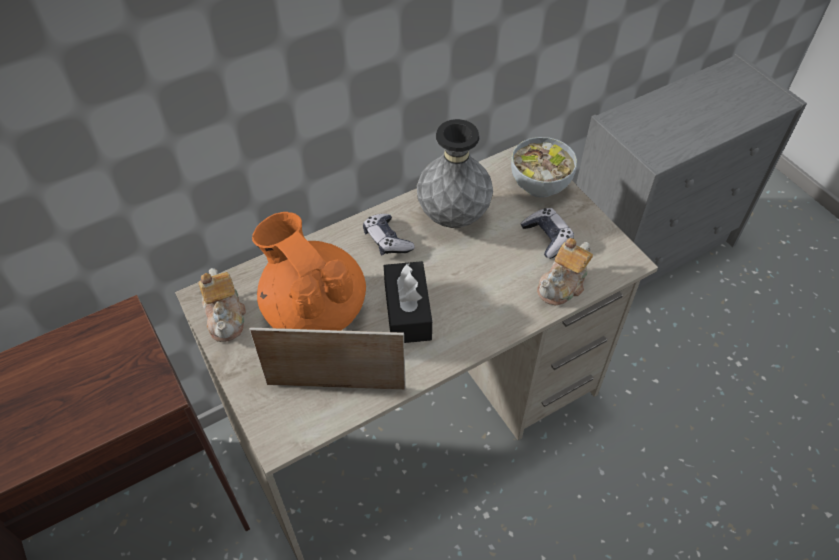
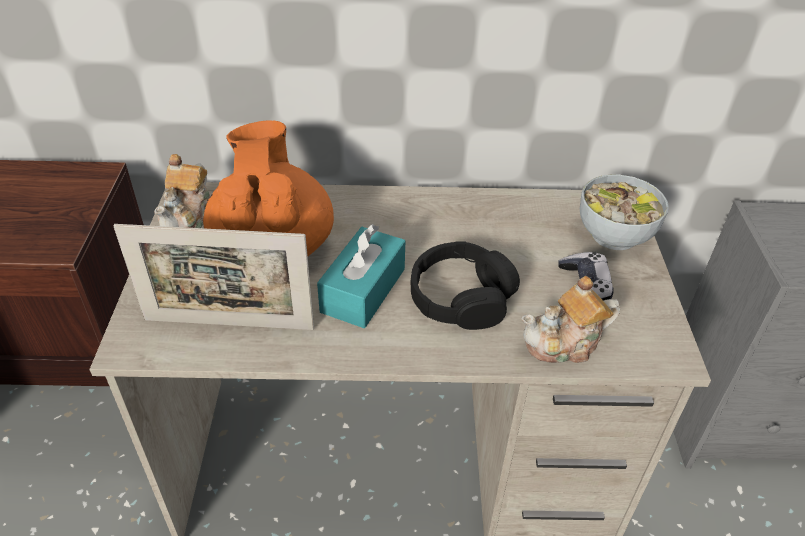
camera: 30 degrees right, 10 degrees down
(336, 386) = (229, 324): picture frame -> picture frame turned 150 degrees clockwise
(387, 240) = (399, 219): game controller -> none
(407, 311) = (363, 290): black tissue box -> turquoise tissue box
(453, 217) = (487, 226): grey vase -> none
(476, 283) = (461, 297): none -> black headphones

